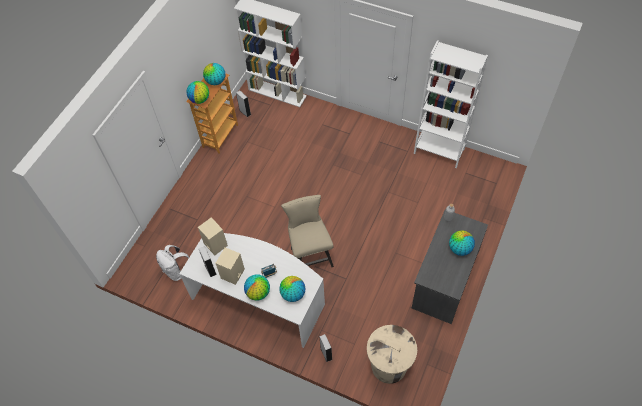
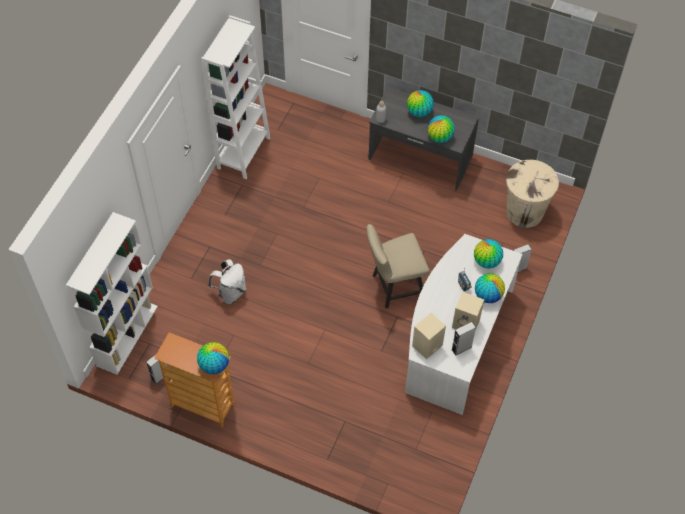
camera: 95 degrees left, 0 degrees up
(177, 270) = (423, 437): white backpack -> white backpack (230, 292)
(216, 81) = (181, 348): globe -> globe (440, 137)

